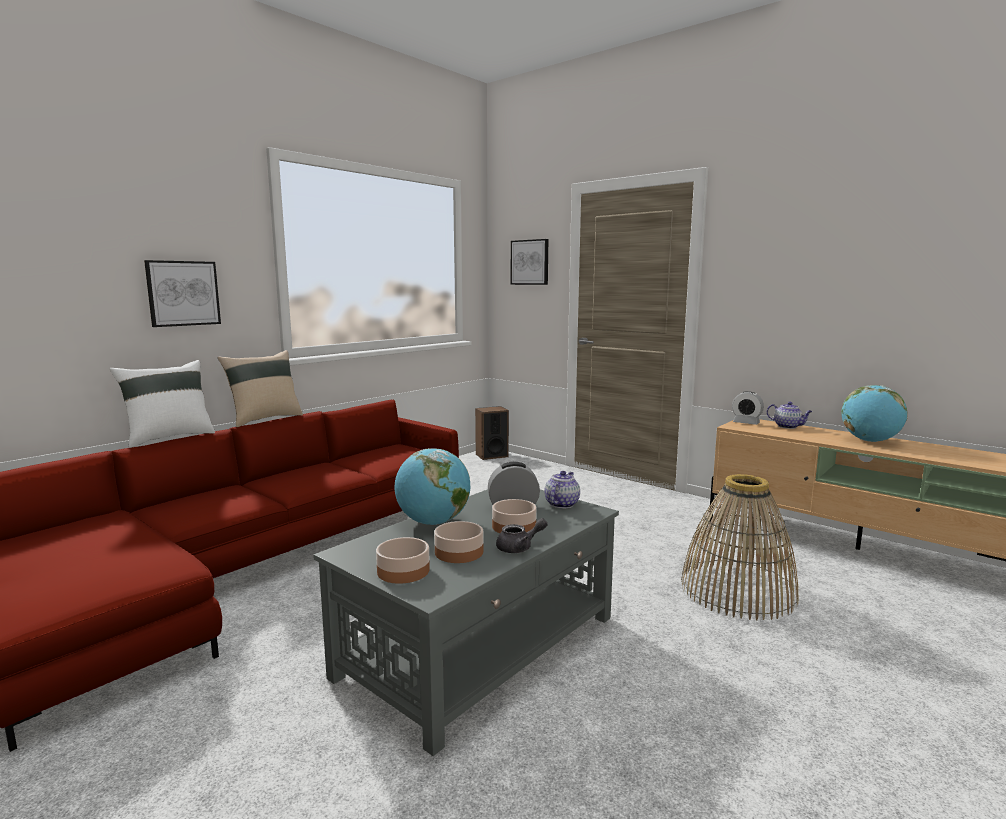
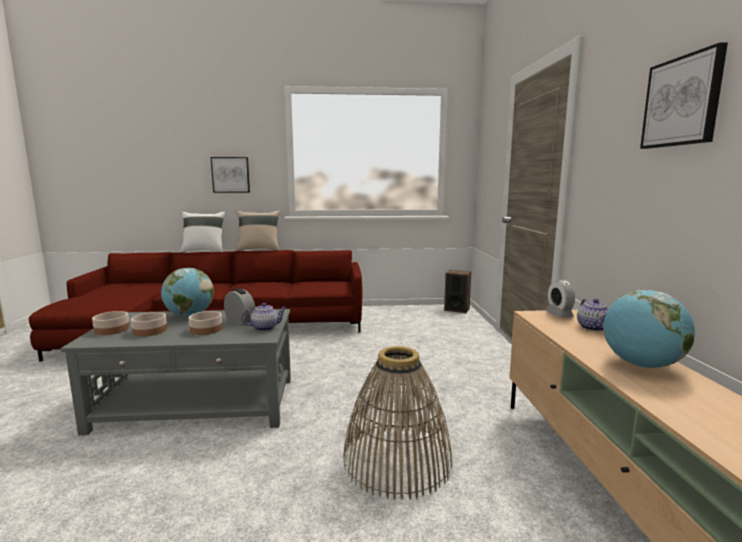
camera: 45 degrees right, 0 degrees up
(519, 548) = (171, 339): grey teapot -> none
(530, 262) = (491, 151): picture -> picture (682, 101)

